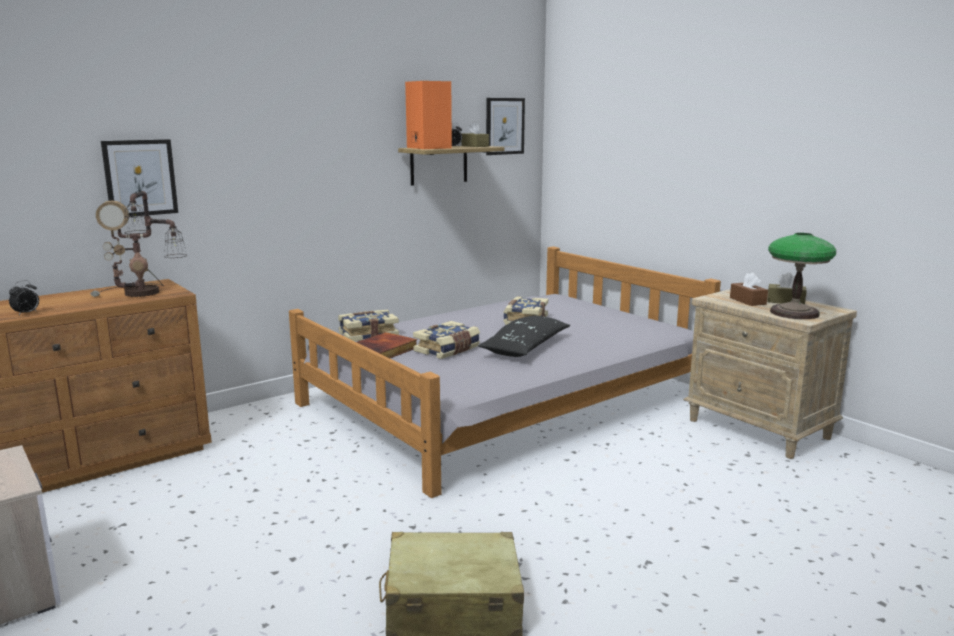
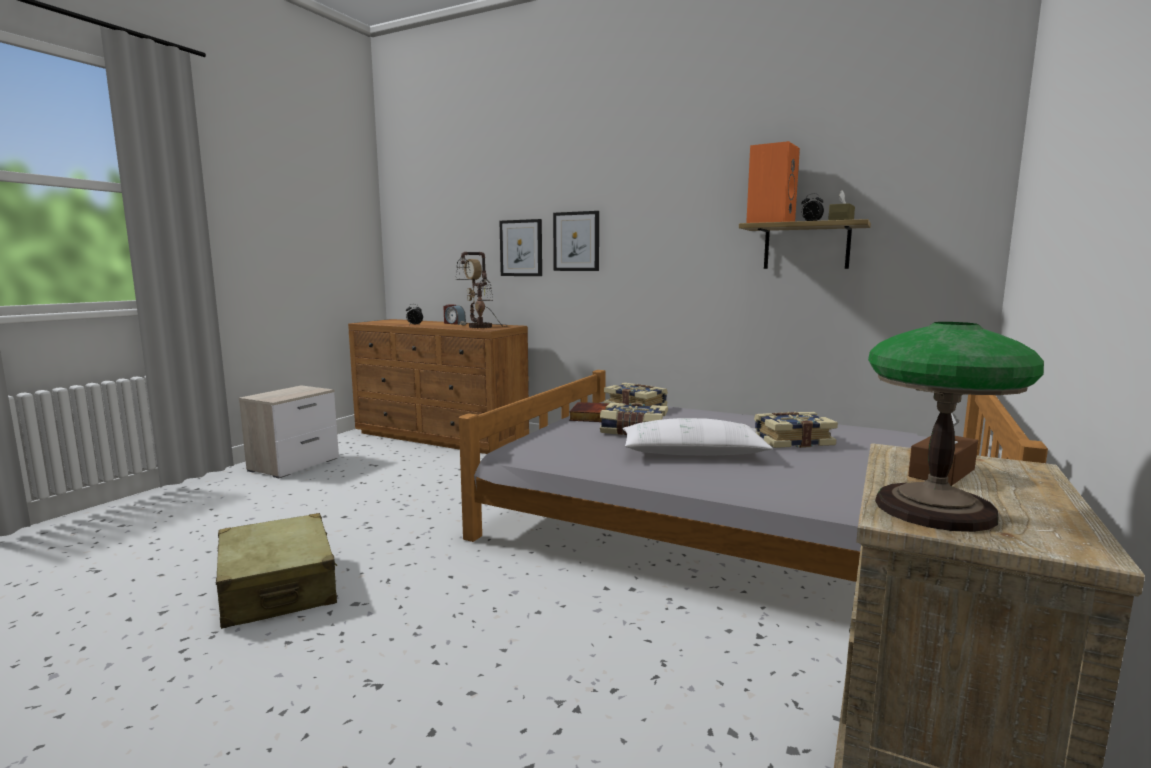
camera: 65 degrees right, 5 degrees down
(58, 298) = (454, 323): none -> alarm clock
(504, 126) = (926, 196): picture -> picture (576, 241)
(525, 347) = (692, 454): black pillow -> white pillow
(785, 301) = (1022, 500): brown tissue box -> none

